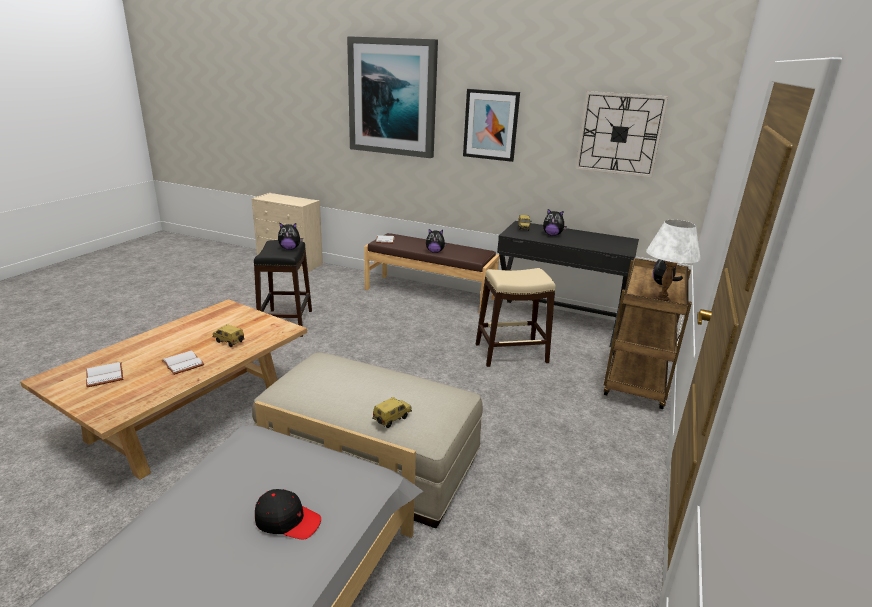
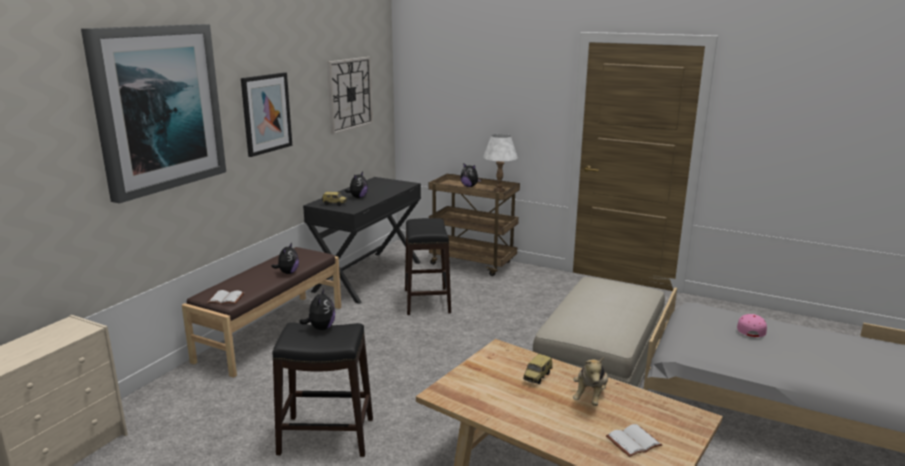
camera: 85 degrees left, 5 degrees down
(184, 363) = (590, 396): white book -> plush toy
(287, 520) = (750, 329): black cap -> pink cap
(392, 419) = (636, 299): toy car -> none
(511, 353) = (427, 301): beige stool -> black stool

